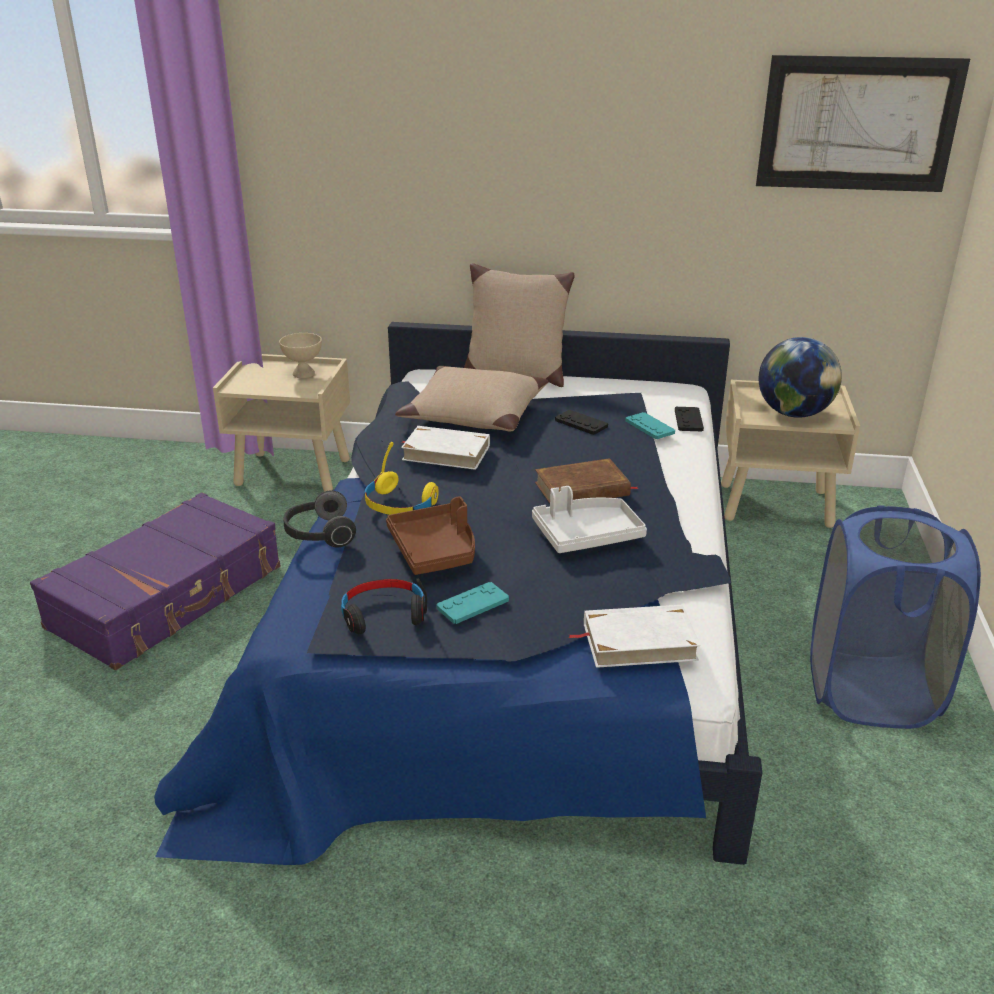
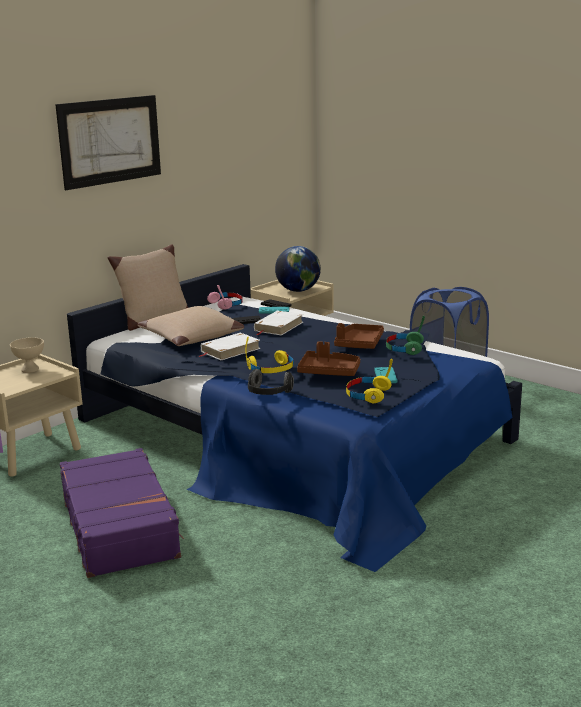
camera: 55 degrees left, 10 degrees down
(384, 614) = (367, 395): black headphones -> yellow headphones
(582, 489) = (315, 335): brown book -> none
(586, 535) = (359, 344): white tray -> brown tray
(612, 582) = (404, 349): none -> green headphones
(628, 389) = (226, 304): none -> pink headphones
(638, 641) = (452, 357): white book -> white book (278, 326)
(858, 124) = (274, 131): picture -> picture (110, 141)

